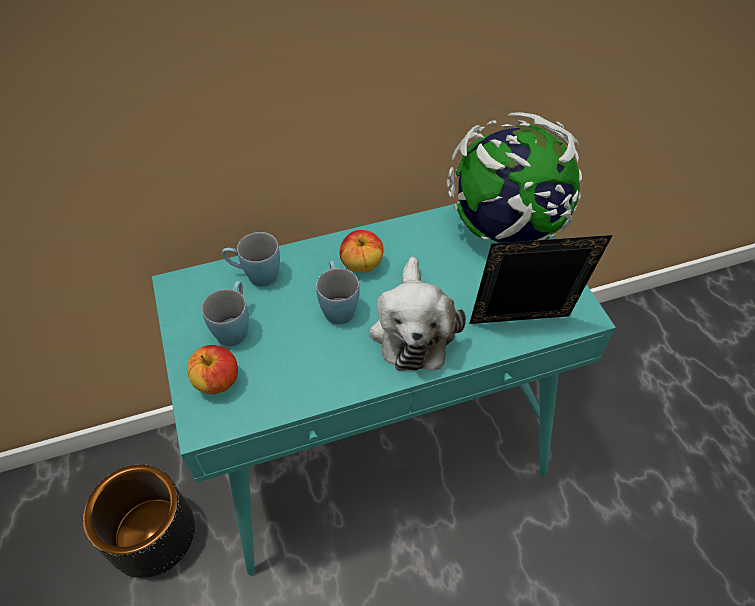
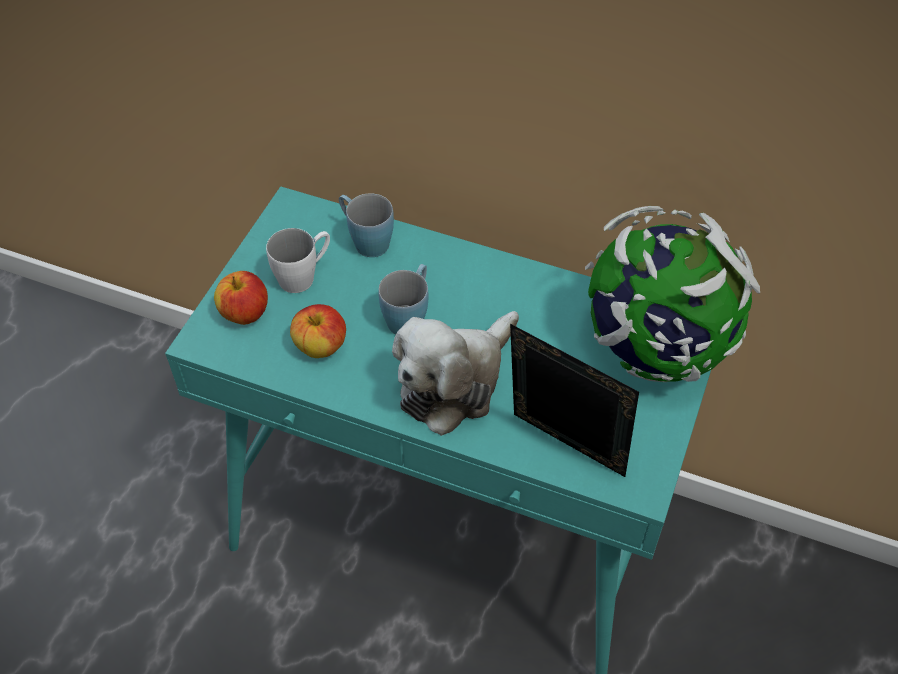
camera: 40 degrees right, 0 degrees up
(152, 534) = (183, 450): black planter -> none
(235, 326) = (304, 275): blue mug -> white mug
(361, 265) = (470, 291): apple -> apple (321, 347)

